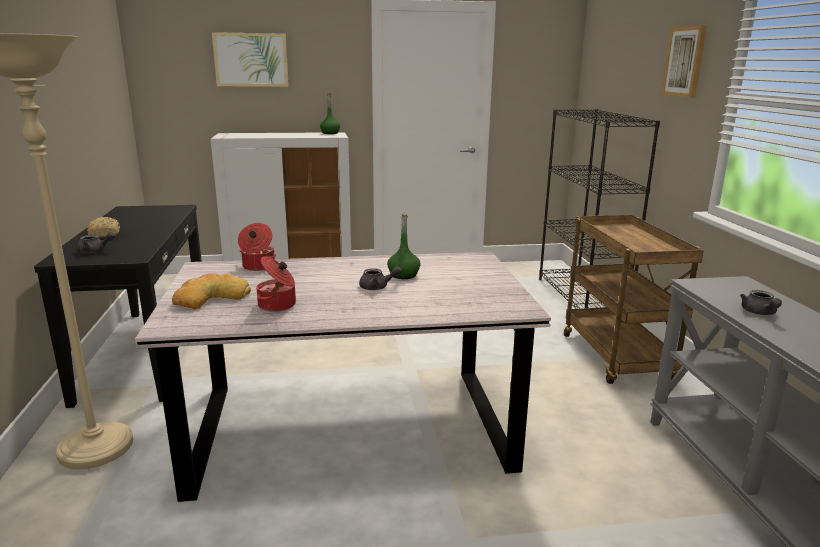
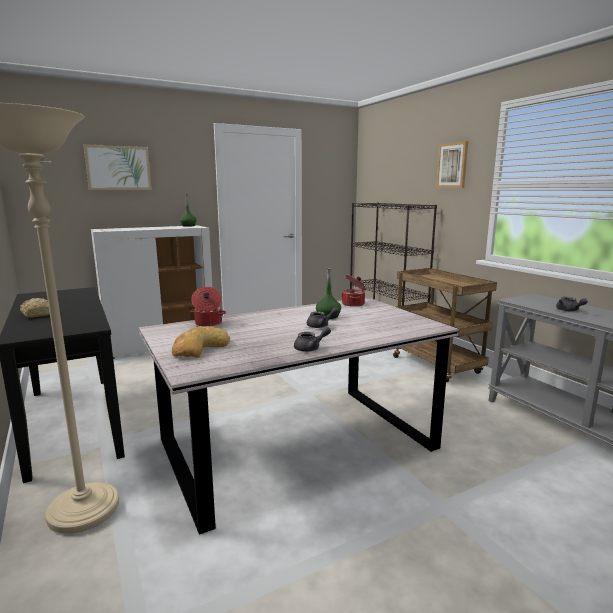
camera: 20 degrees left, 5 degrees down
(95, 251) = (46, 327): grey teapot -> grey teapot (311, 348)
(278, 305) = (262, 346): cooking pot -> cooking pot (354, 304)

